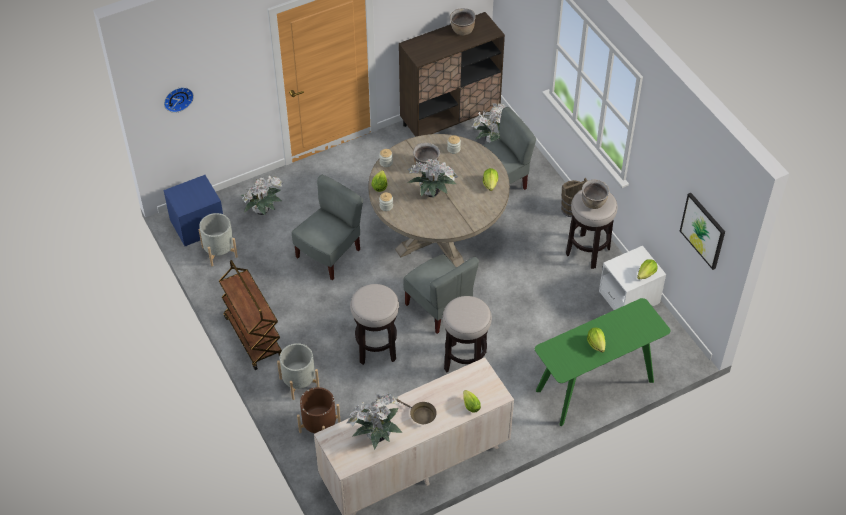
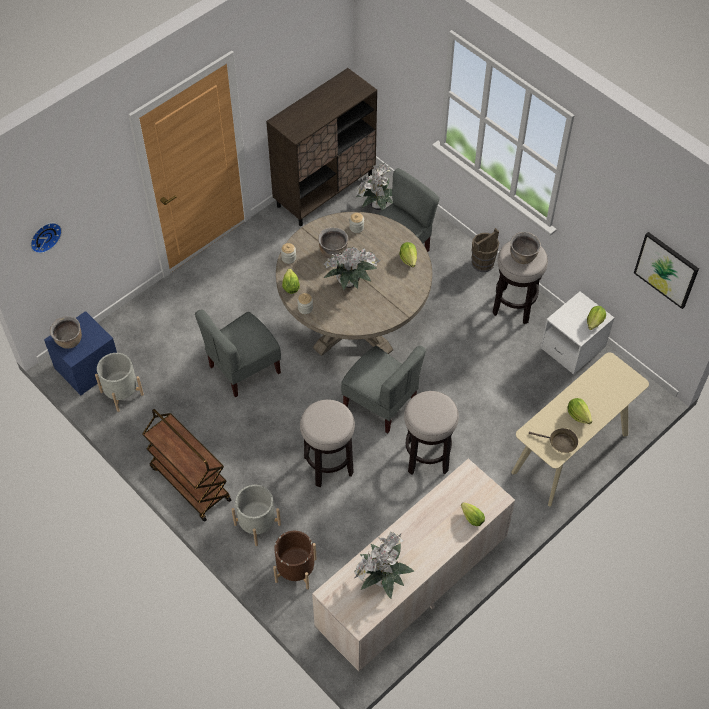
camera: 15 degrees left, 5 degrees up
(263, 210) = (156, 335): potted plant -> none
(329, 254) = (243, 369): grey chair -> grey chair turned 150 degrees counterclockwise
(420, 414) = (422, 542): brown frying pan -> brown frying pan (560, 442)
(462, 31) = (330, 94): brown cooking pot -> brown cooking pot (69, 341)
(595, 386) = (570, 454): green console table -> beige console table

